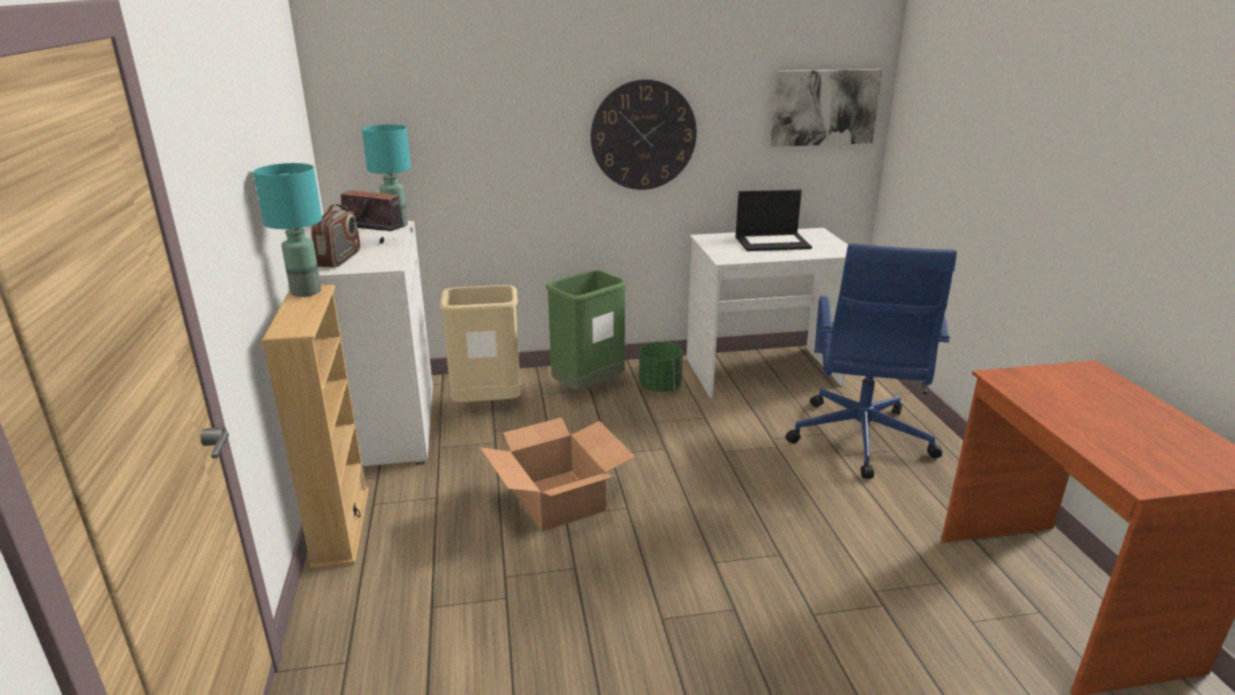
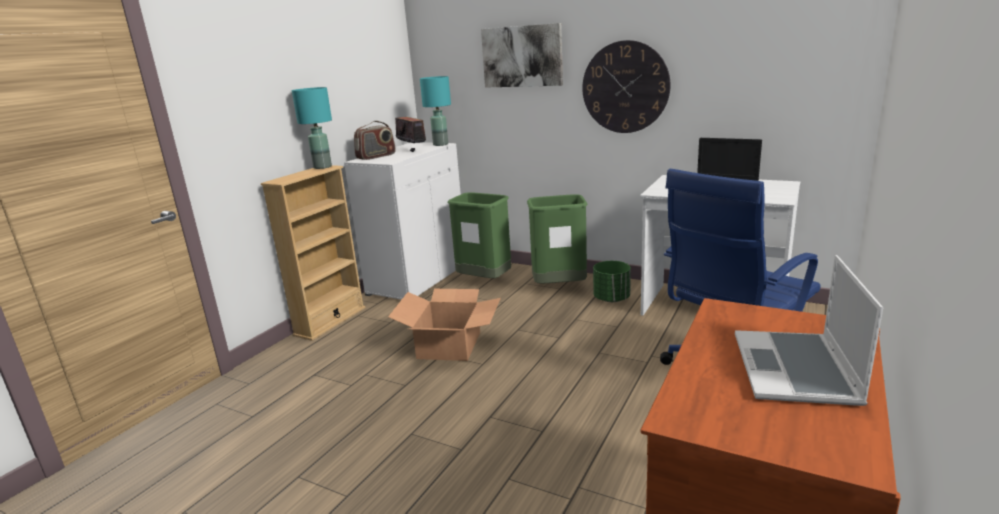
camera: 40 degrees right, 5 degrees down
(488, 404) = (484, 281): beige trash can -> green trash can
(824, 107) = (803, 61): picture -> picture (522, 56)
(1127, 415) = (796, 370): none -> laptop

